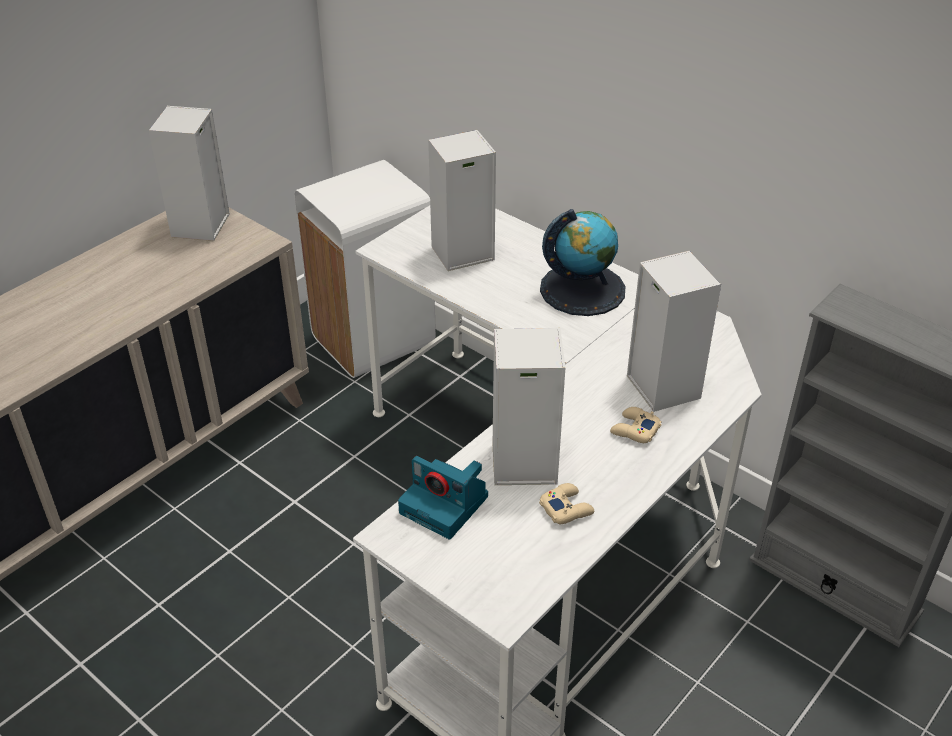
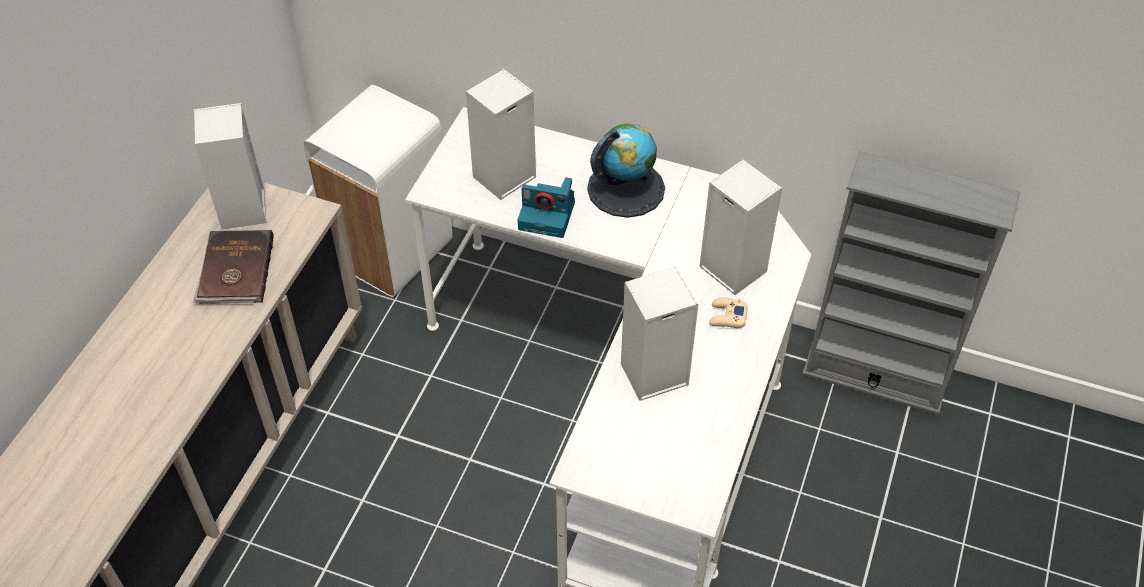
camera: 20 degrees left, 10 degrees up
(161, 271) = (235, 270): none -> brown book
(446, 505) = (609, 430): camera -> camera (548, 215)
(566, 508) = (705, 404): beige game controller -> none

